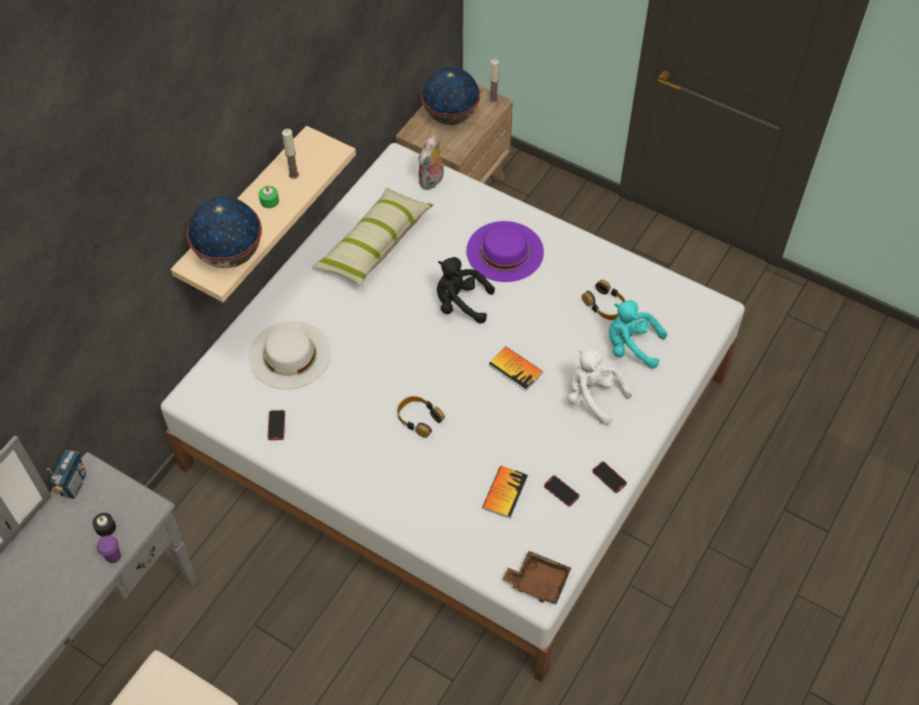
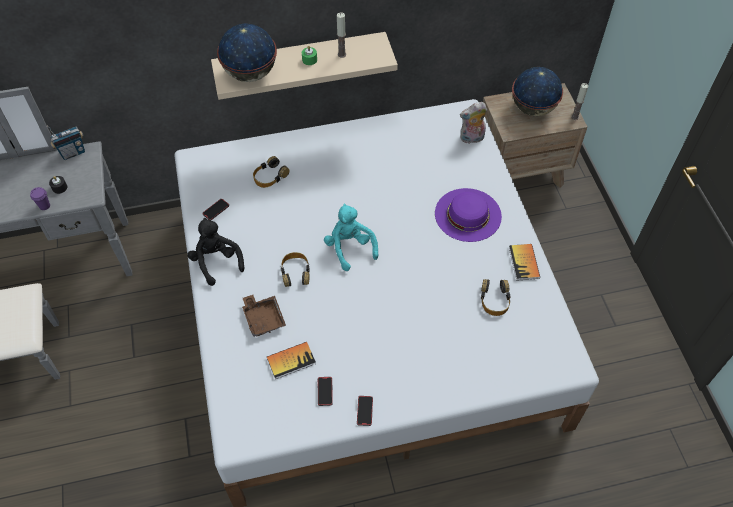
camera: 45 degrees right, 0 degrees up
(289, 354) = (270, 176): white hat -> headphones
(374, 245) = (392, 151): pillow -> none
(460, 303) = (402, 224): black plush toy -> black plush toy (216, 261)
(515, 369) = (387, 292): book -> book (524, 262)
(538, 581) = (245, 433): brown tray -> brown tray (263, 318)
(592, 397) = (415, 351): white plush toy -> none
(631, 346) = (480, 340): turquoise plush toy -> turquoise plush toy (350, 248)

